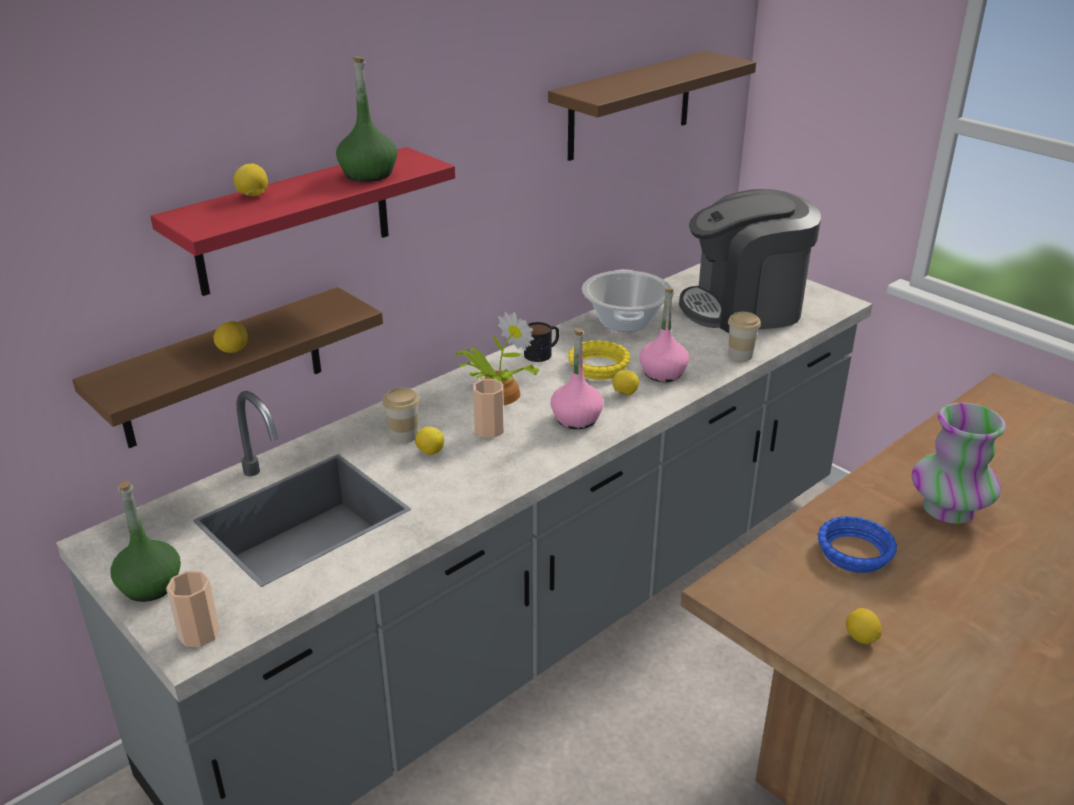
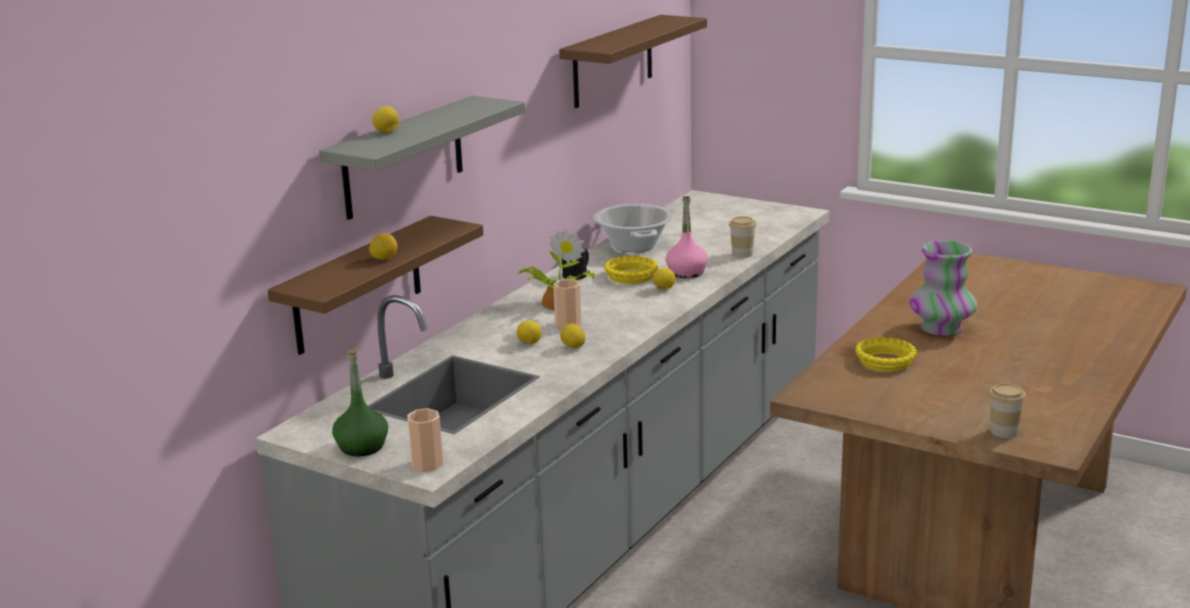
camera: 15 degrees left, 10 degrees down
(294, 221) = (403, 157): red shelf -> grey shelf
(368, 174) = (463, 112): green bottle -> none
(404, 435) = (499, 337): cup -> cup (1004, 431)
(576, 419) = (635, 308): pink bottle -> none
(744, 308) = (727, 225): coffee machine -> none
(854, 553) = (885, 361): blue bowl -> yellow bowl
(860, 638) = (912, 403): lemon -> lemon (573, 347)

